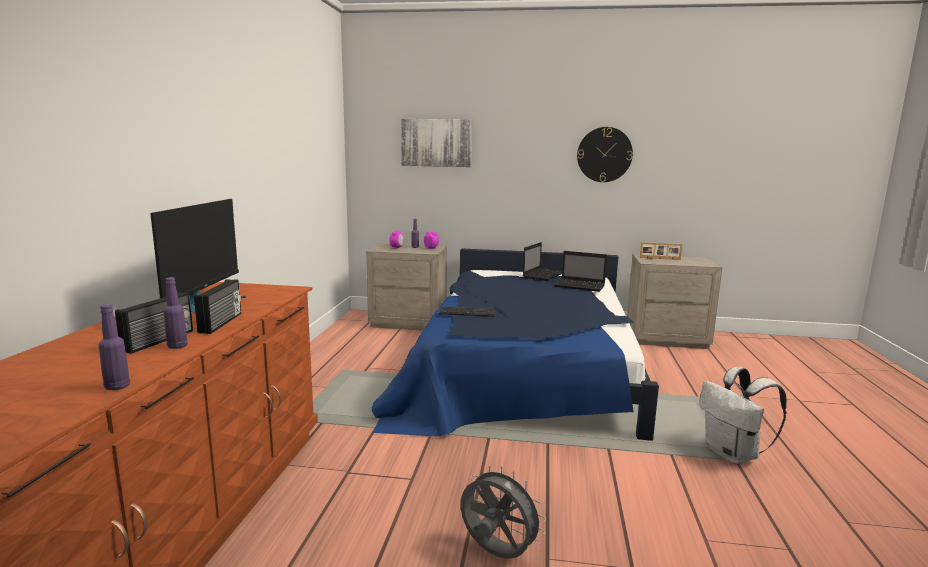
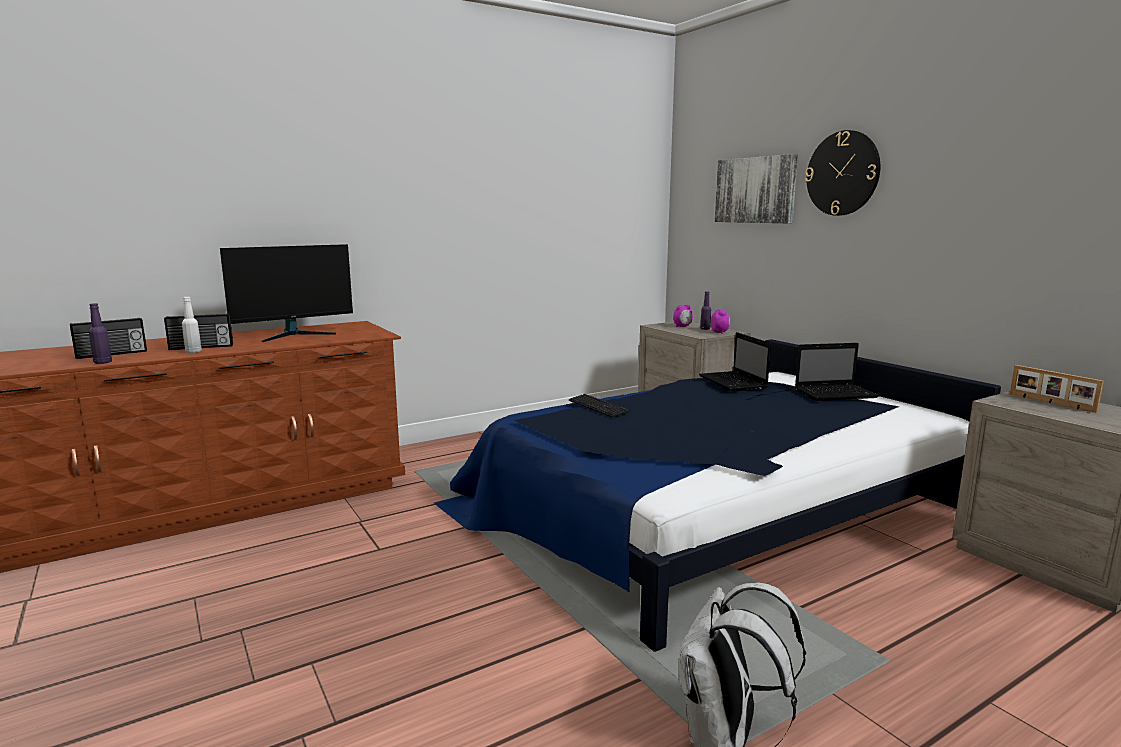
camera: 50 degrees right, 0 degrees up
(177, 346) = (193, 352): purple bottle -> white bottle
(222, 323) = (259, 345): radio -> radio (111, 354)
(496, 554) = (296, 632): grey fan -> none
(581, 286) = (849, 418): laptop -> laptop (733, 383)
(604, 154) = (992, 199): wall clock -> wall clock (842, 173)

